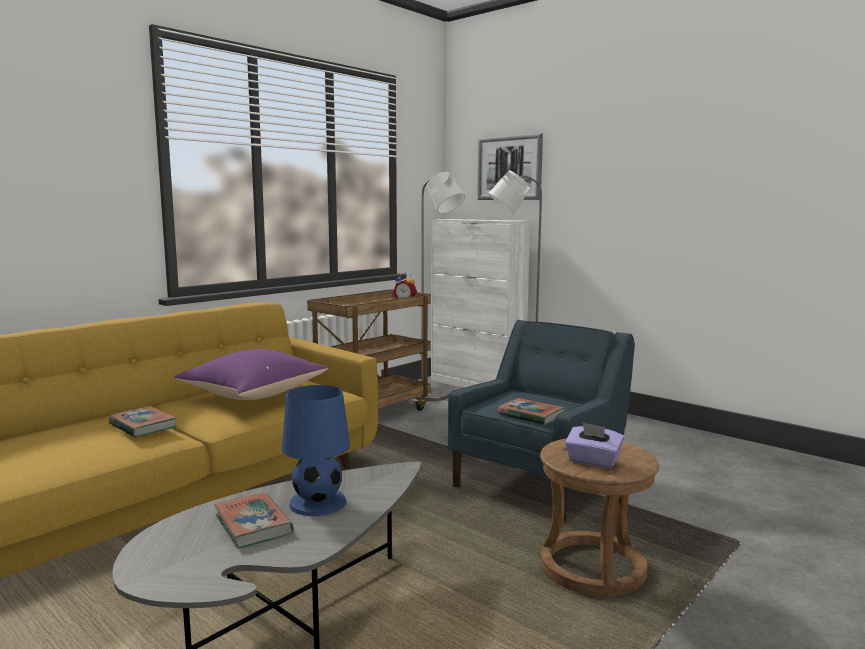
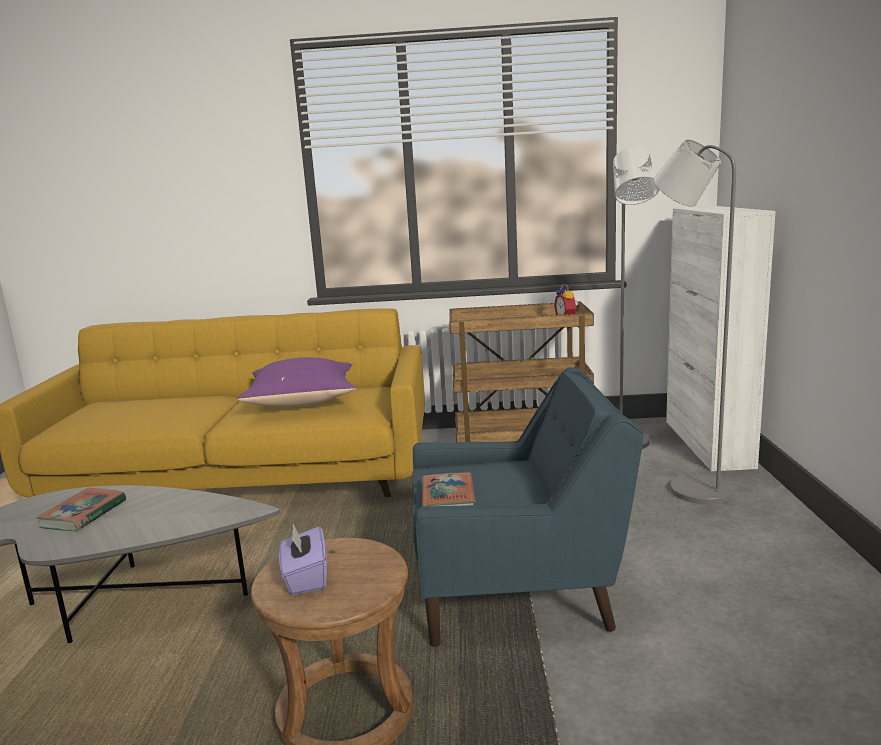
camera: 50 degrees right, 5 degrees up
(142, 426) = (188, 410): book -> none
(318, 503) = (142, 515): blue table lamp -> none
(509, 168) = (767, 127): picture -> none

